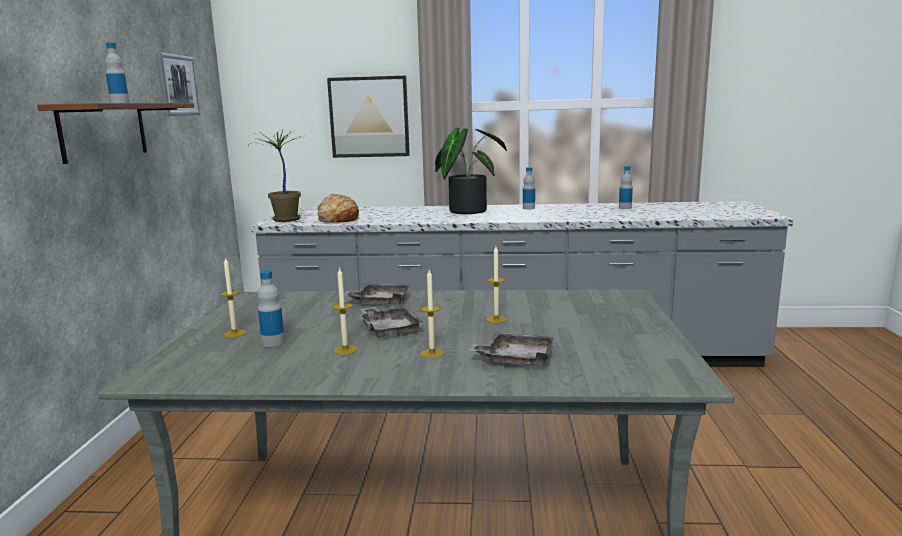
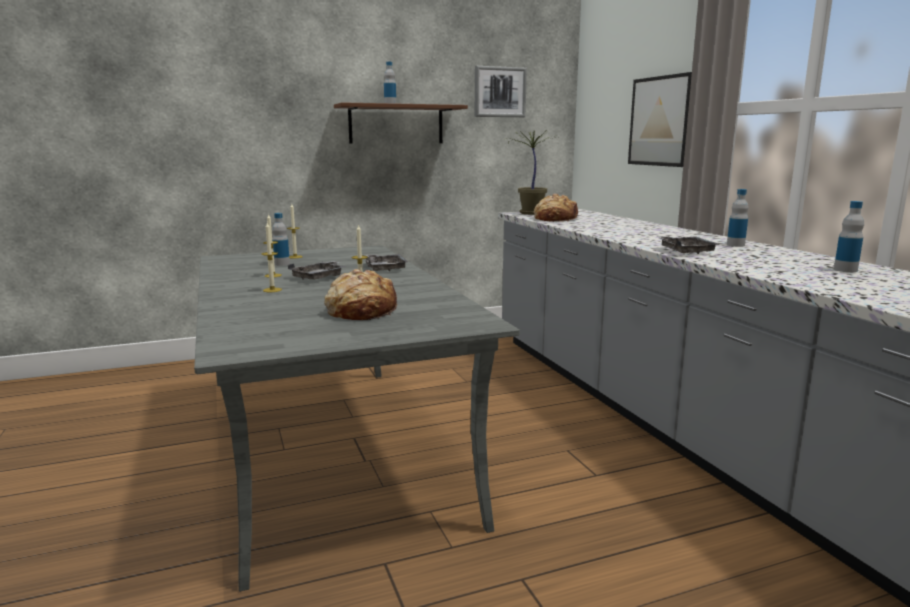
camera: 65 degrees right, 0 degrees up
(467, 210) = (670, 234): potted plant -> none
(515, 359) = (266, 307): grey tray -> grey tray (685, 251)
(563, 324) = (361, 311): none -> bread

